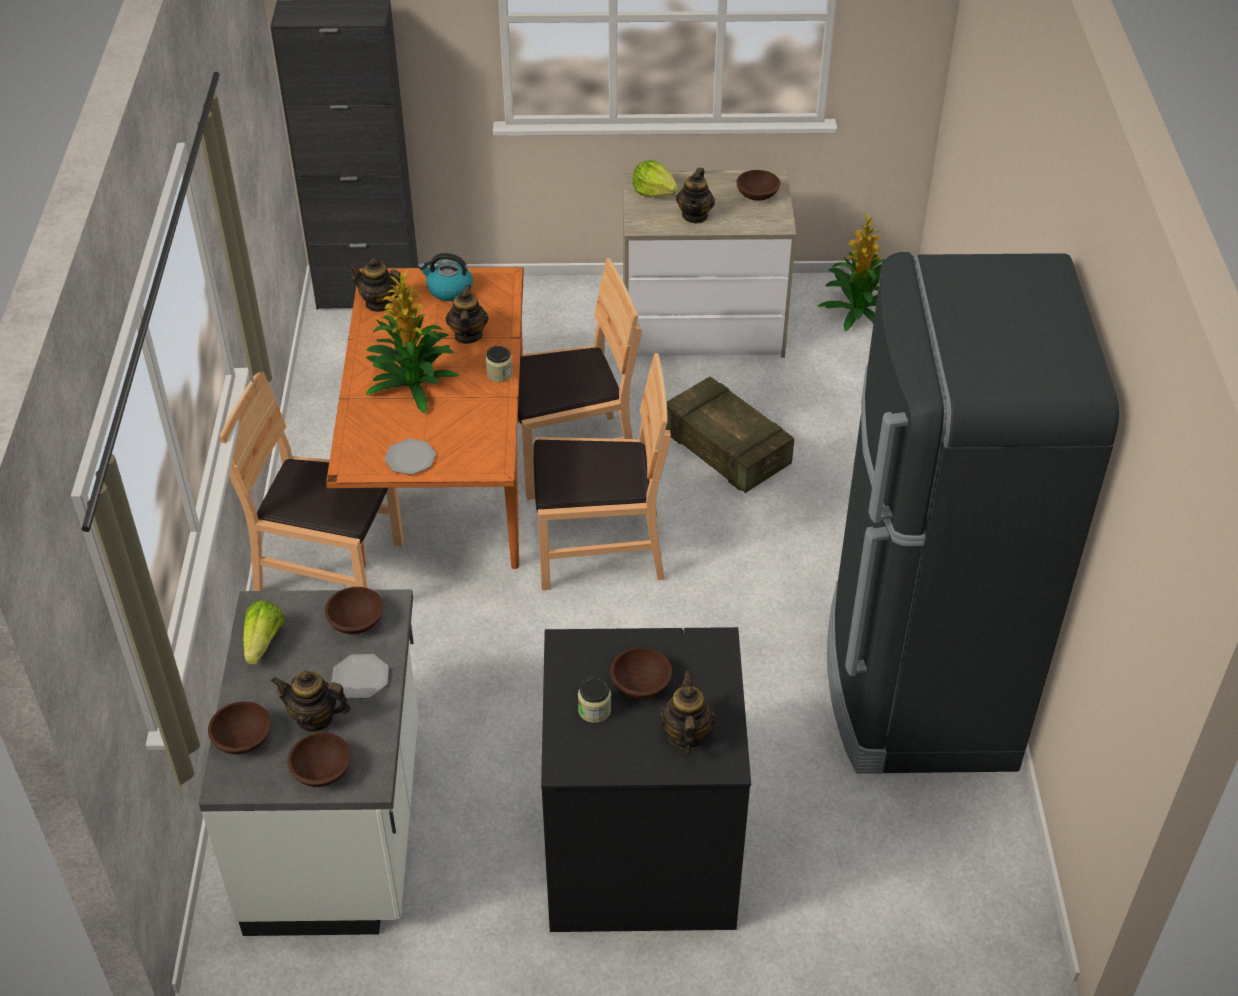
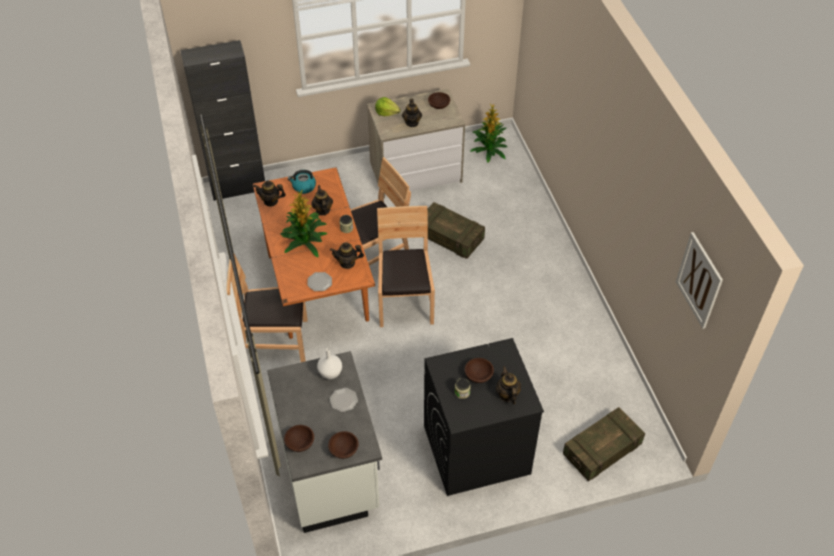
camera: 15 degrees left, 5 degrees up
(263, 642) = (290, 393): lettuce -> none
(315, 718) = (330, 425): teapot -> teapot (347, 263)
(357, 622) = (331, 373): brown bowl -> white vase
(599, 548) = (405, 302): brown chair -> brown chair turned 75 degrees counterclockwise
(901, 917) = (602, 450): none -> crate
(917, 687) = (576, 340): black fridge -> none
(1139, 565) = (699, 280): none -> picture

